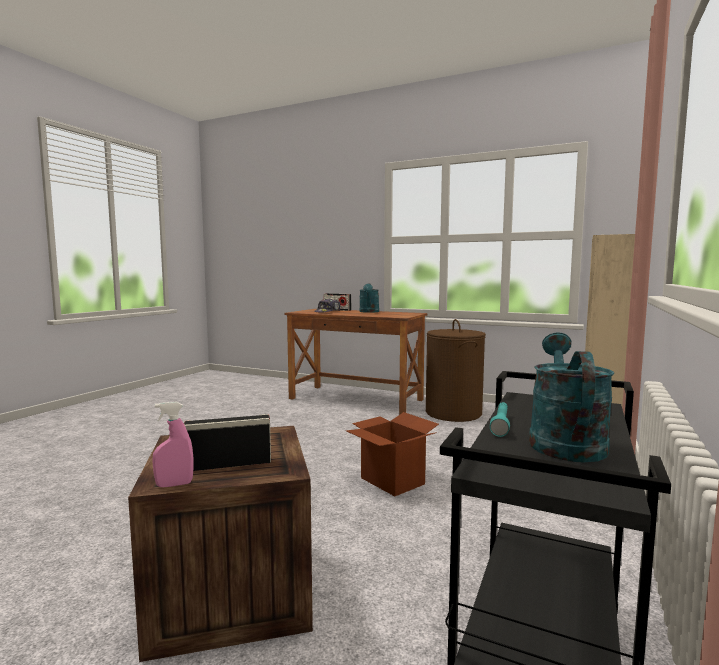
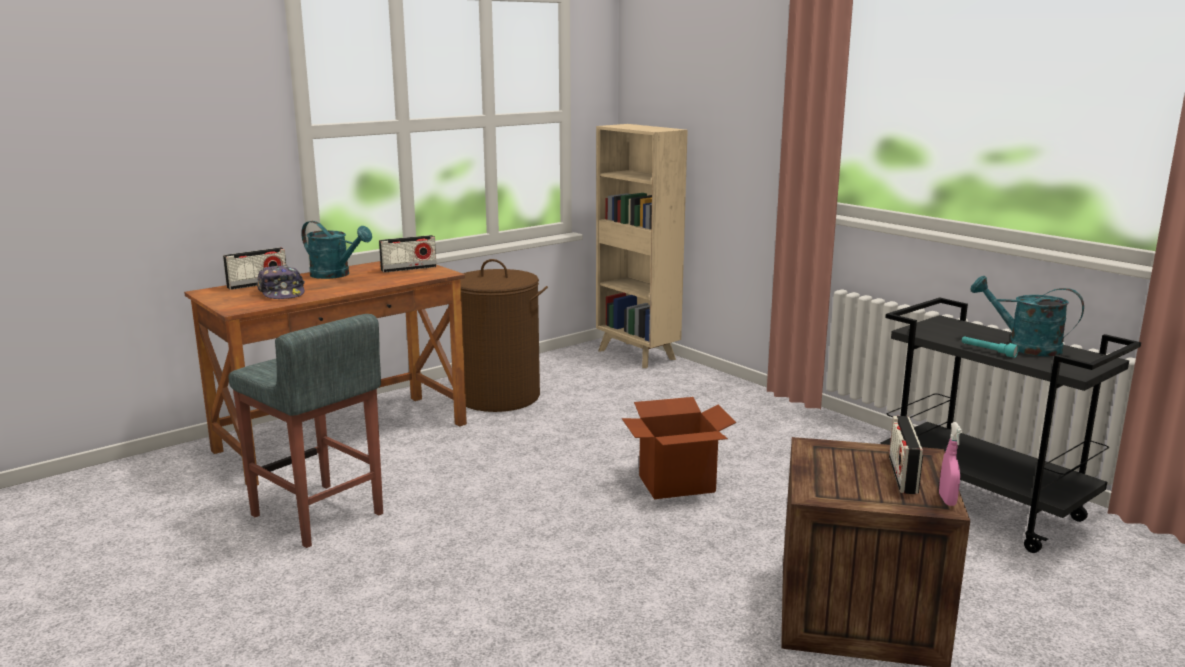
camera: 65 degrees left, 10 degrees up
(272, 413) = (318, 515): none -> grey stool
(400, 314) = (408, 268): none -> radio

